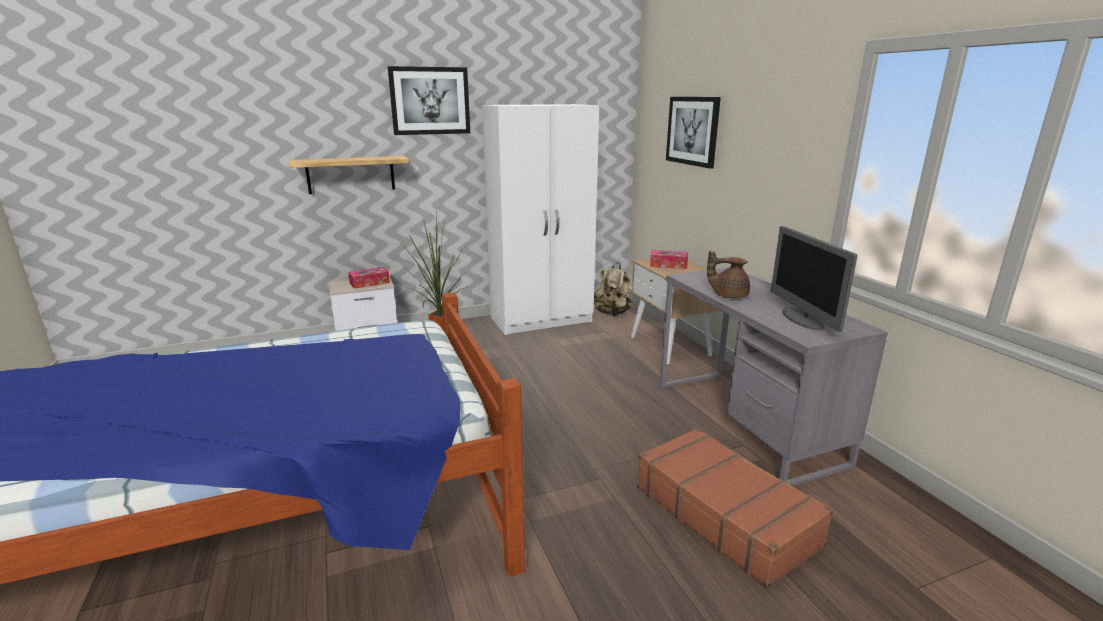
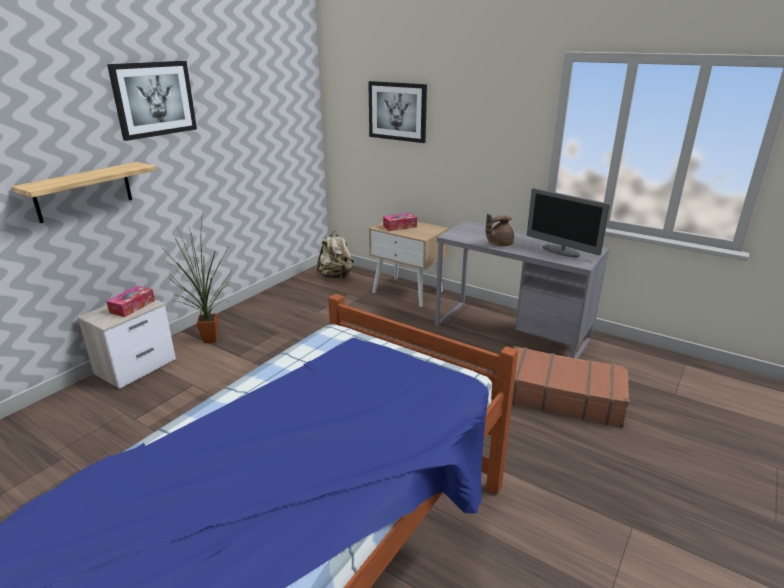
camera: 35 degrees left, 5 degrees up
(542, 320) = (285, 297): white wardrobe -> none

